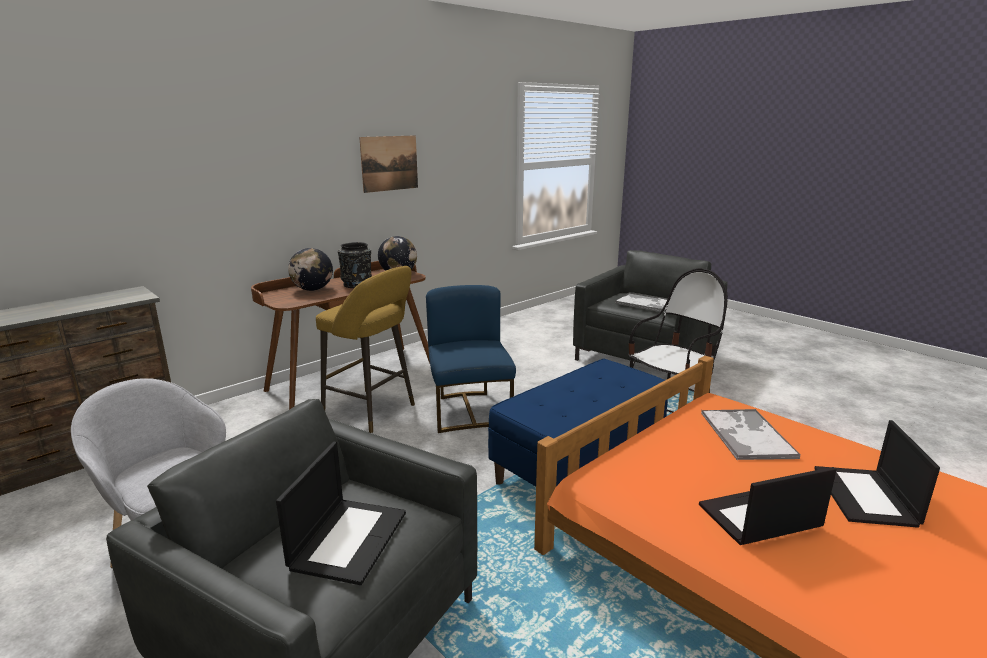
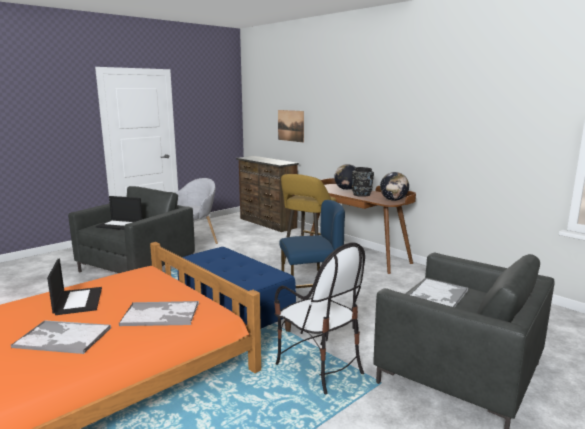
camera: 90 degrees right, 5 degrees down
(389, 163) = (426, 121): picture -> picture (290, 125)
(866, 497) = (62, 338): laptop -> tray

